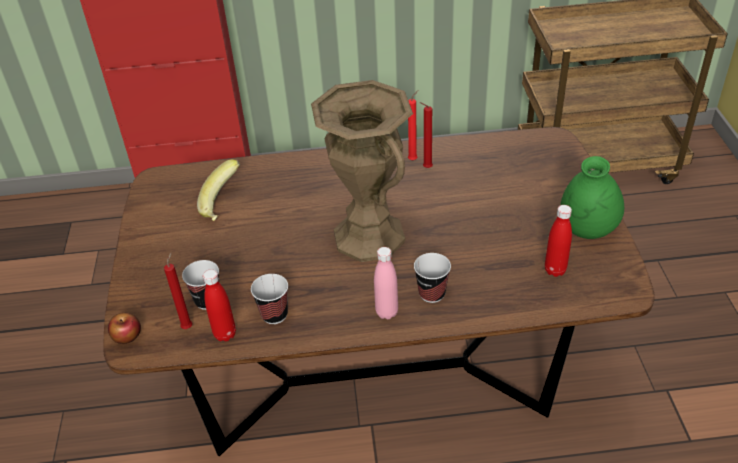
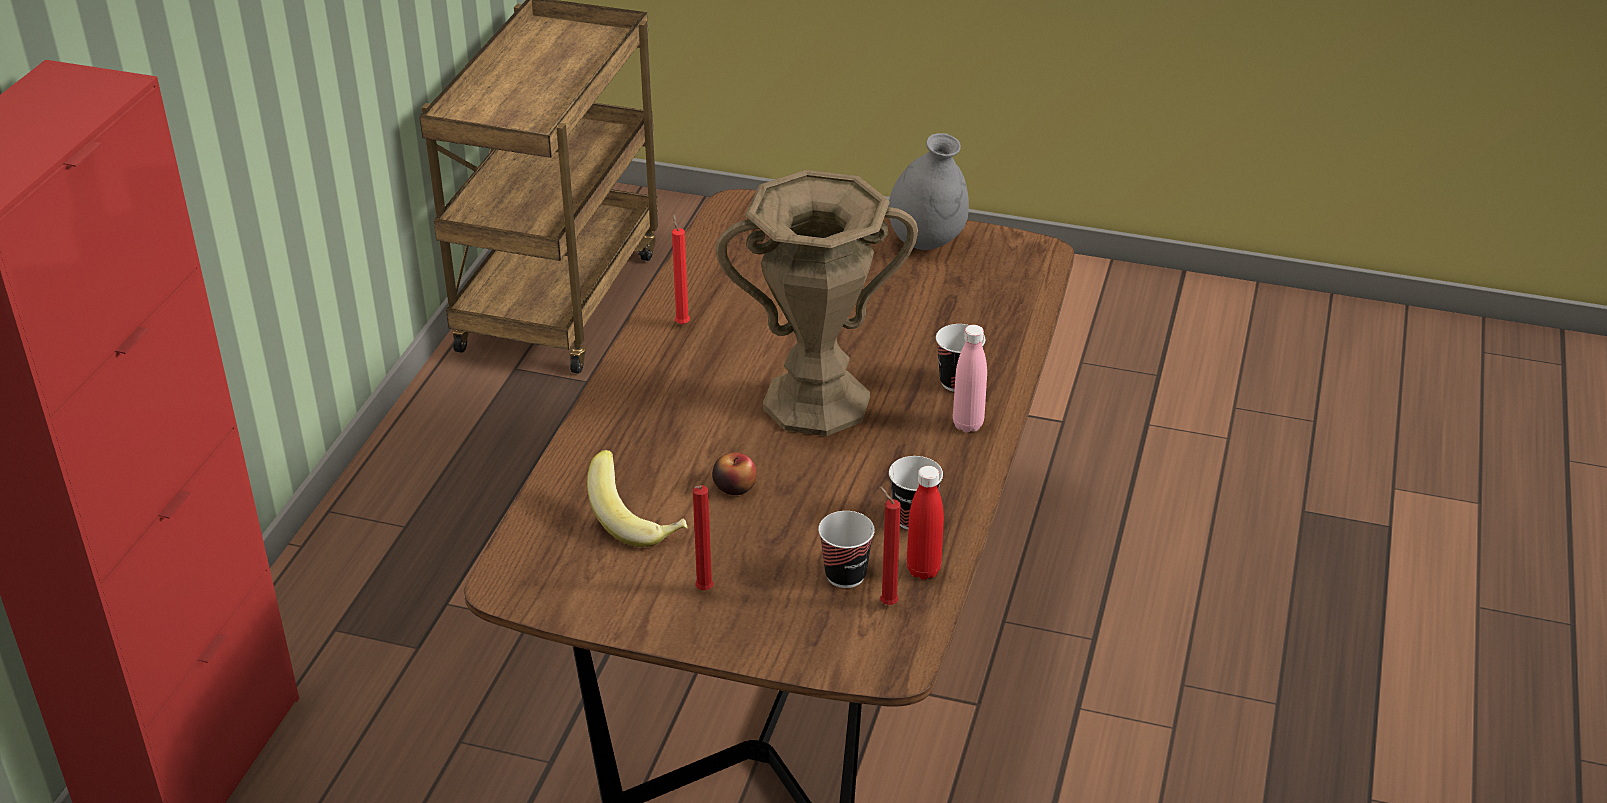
camera: 70 degrees left, 5 degrees down
(127, 336) = (869, 667): apple -> apple (735, 487)
(426, 168) = (709, 318): red candle -> red candle (703, 592)
(555, 270) = (977, 284): red bottle -> none
(587, 231) = (927, 242): green vase -> grey vase

